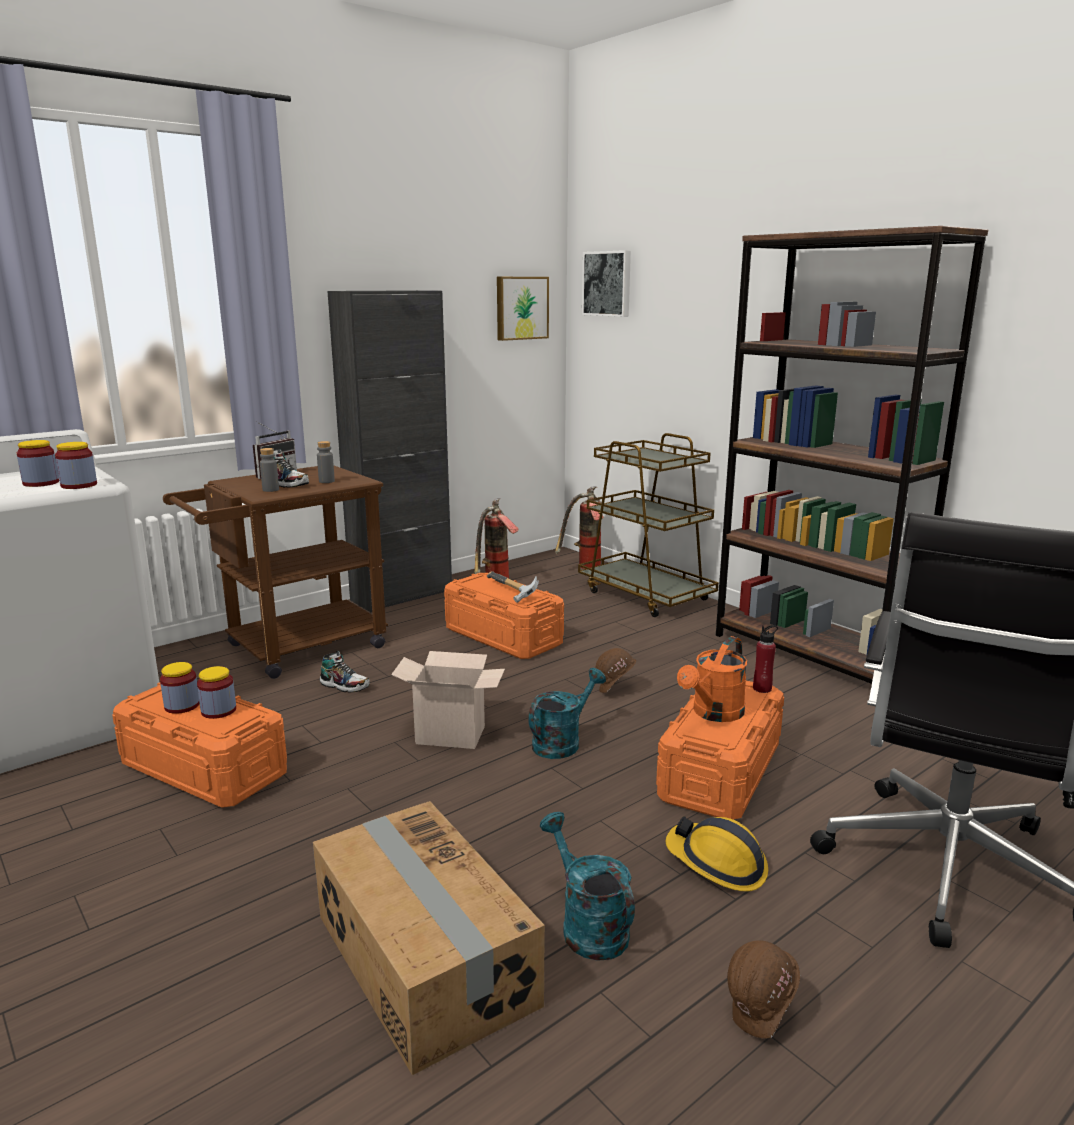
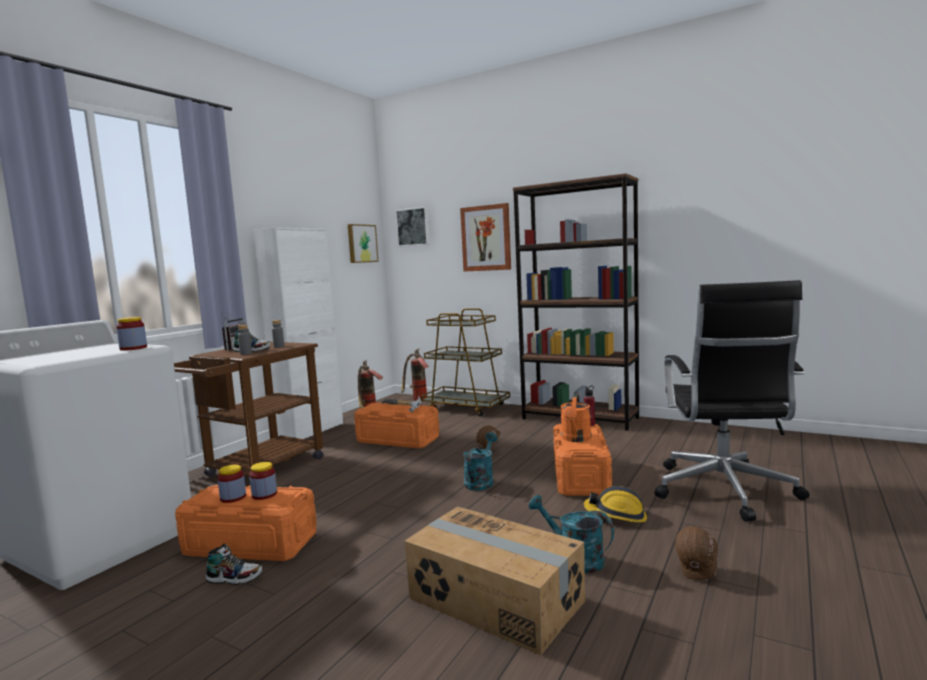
camera: 20 degrees left, 10 degrees down
(41, 483) = (98, 351): jar -> none
(345, 686) = (314, 482): shoe -> shoe (234, 578)
(401, 595) = (310, 431): black cabinet -> white cabinet
(453, 734) = (410, 491): cardboard box -> none
(713, 316) = (486, 238): none -> picture

